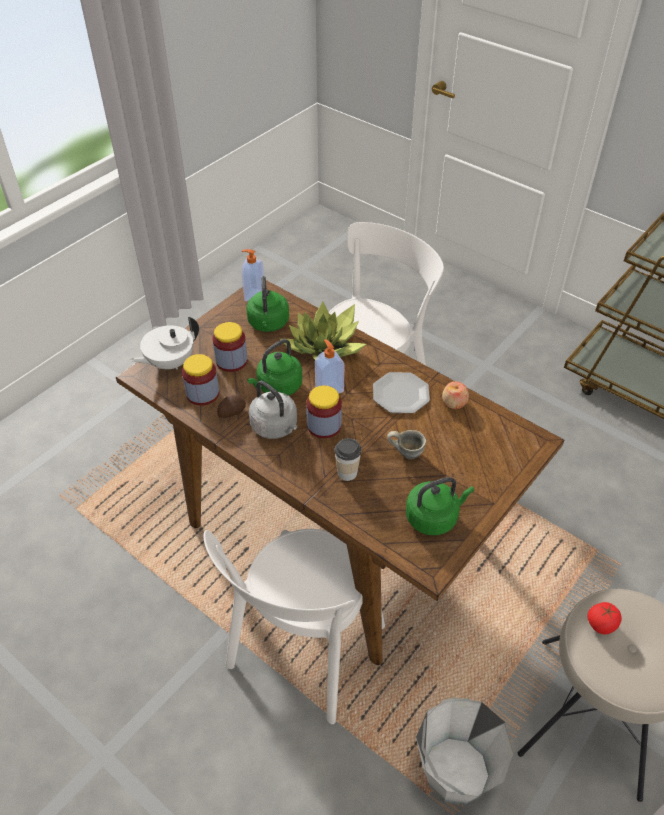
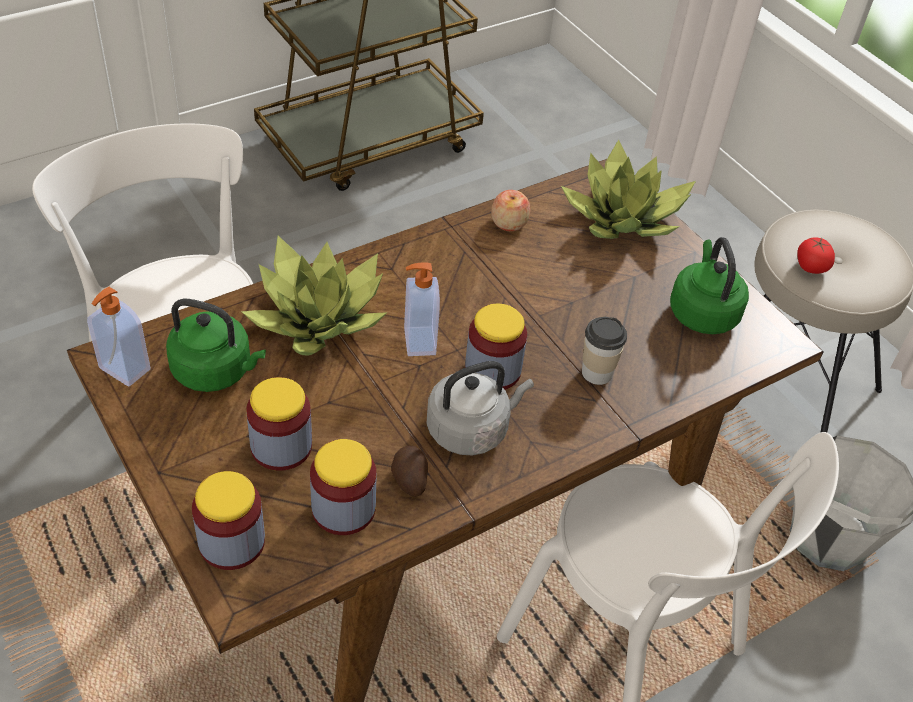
camera: 75 degrees left, 0 degrees up
(169, 363) = (232, 542): white teapot -> jar
(277, 387) = (380, 402): green kettle -> none
(401, 394) = (468, 267): plate -> none
(407, 452) = (582, 299): grey mug -> none
(502, 458) = (624, 216): none -> potted plant

